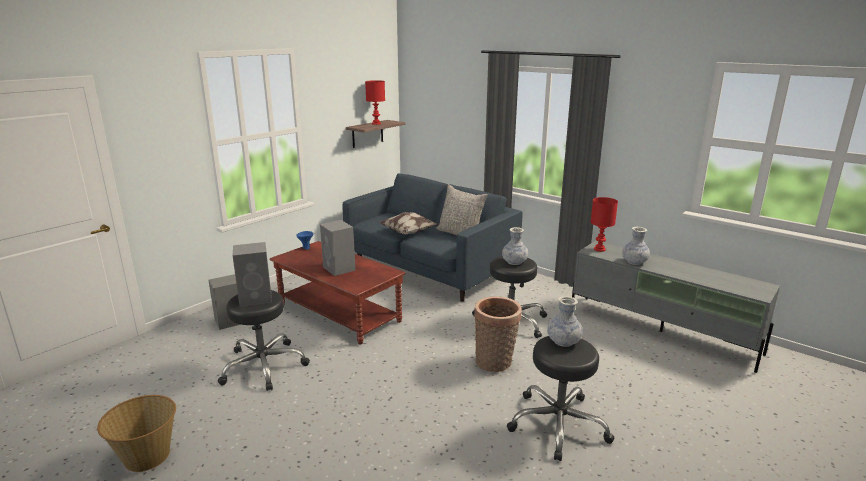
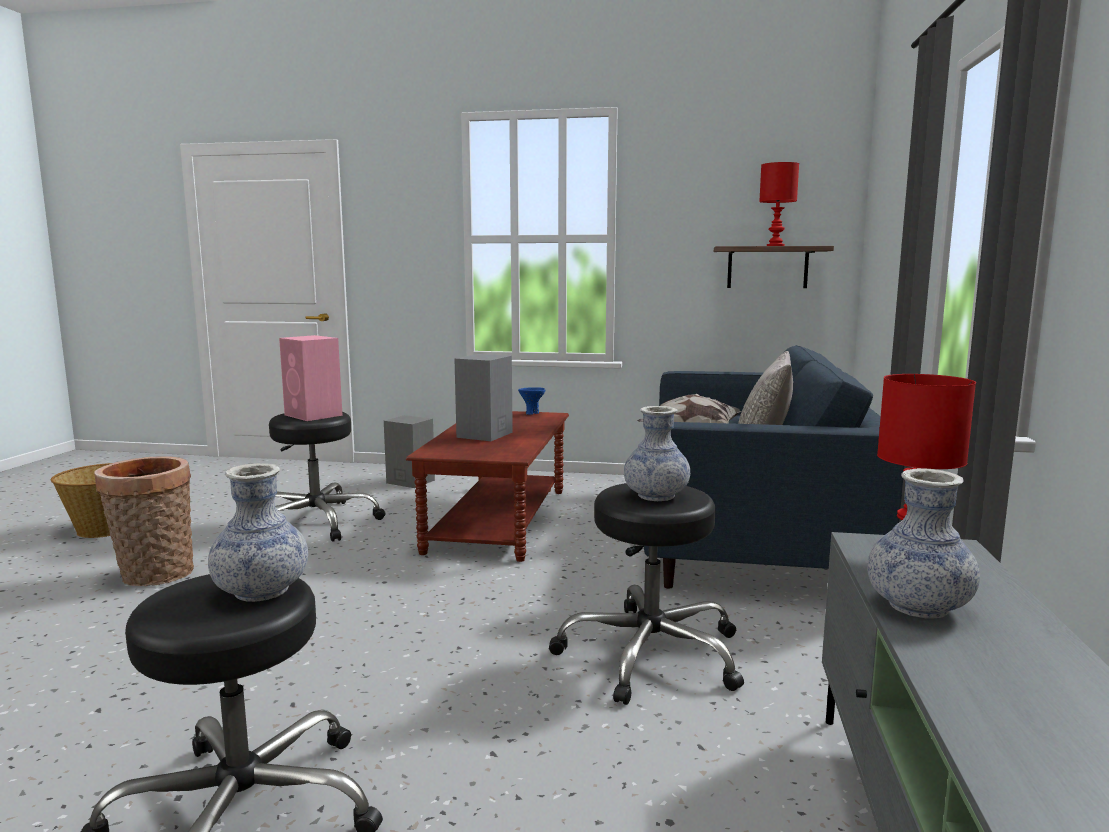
camera: 60 degrees right, 10 degrees down
(256, 298) = (314, 415): grey speaker -> pink speaker
(495, 363) = (456, 676): basket -> basket (154, 576)

